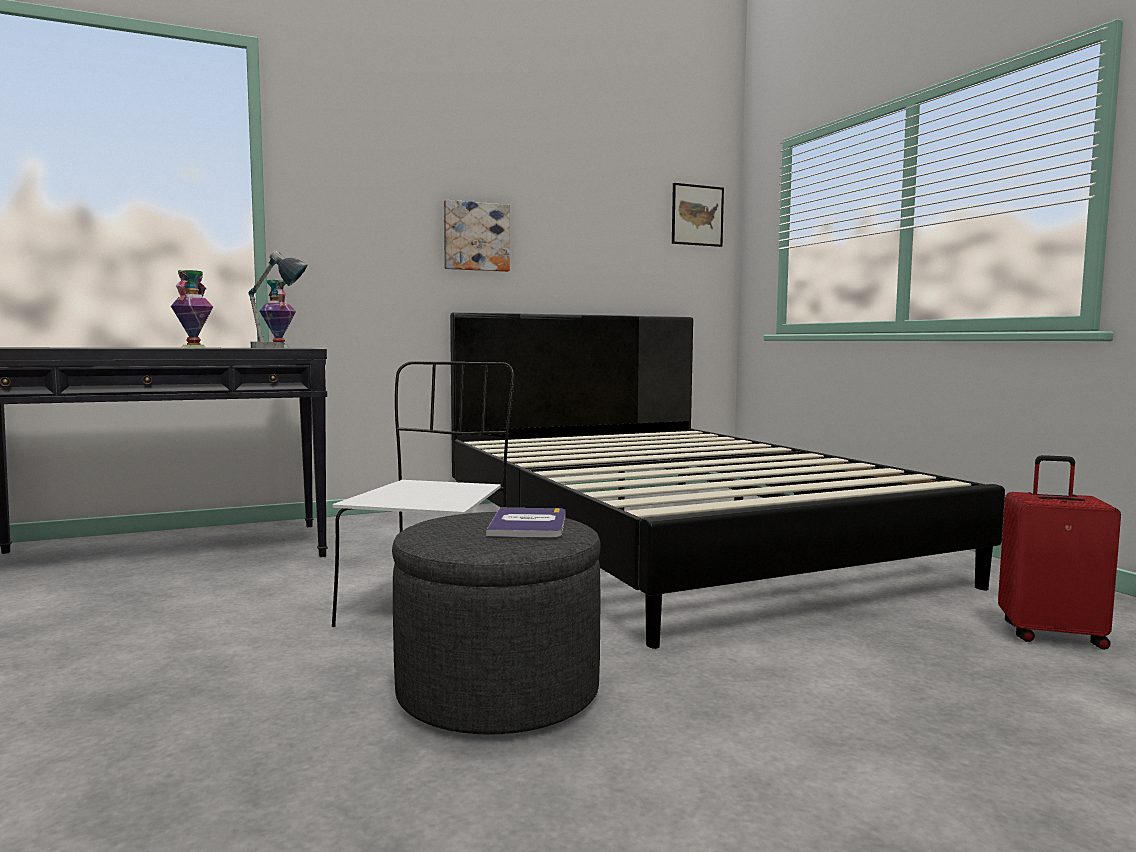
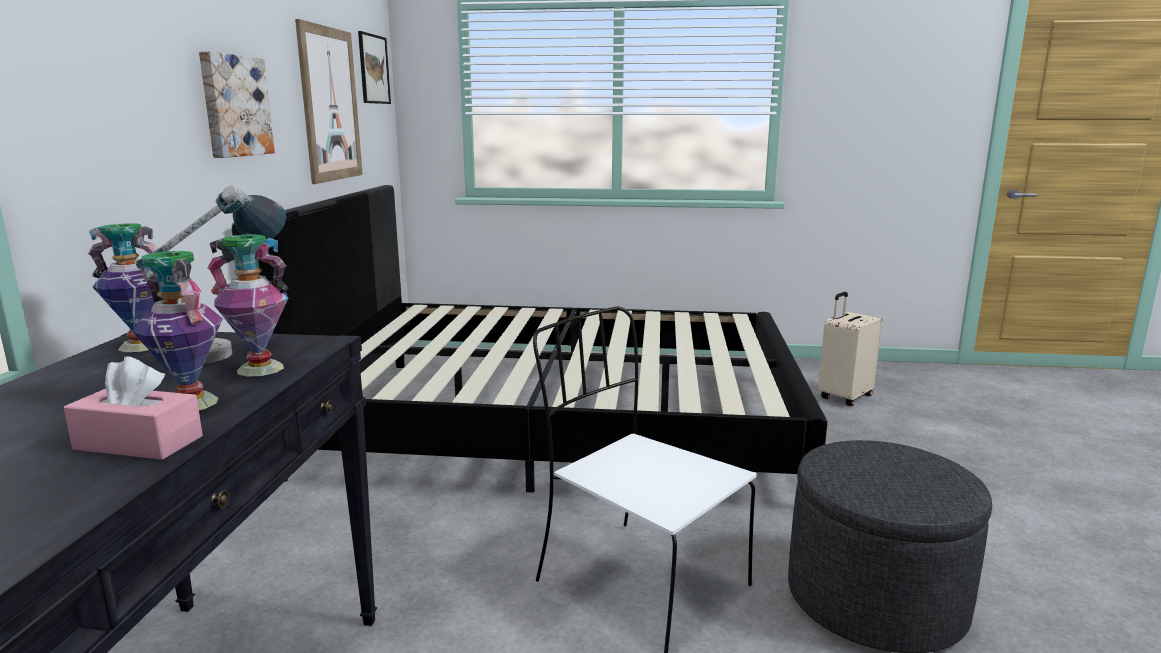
camera: 60 degrees left, 10 degrees up
(141, 348) = (139, 443): none -> pink tissue box
(251, 348) = (261, 368): none -> vase
(528, 524) = (887, 458): book -> none
(611, 242) = (330, 104): none -> picture
(1051, 635) = (844, 397): red suitcase -> beige suitcase

